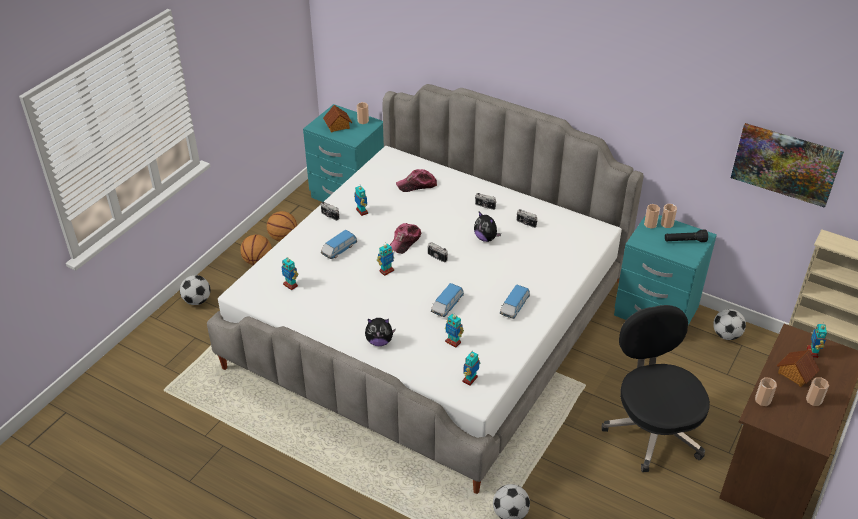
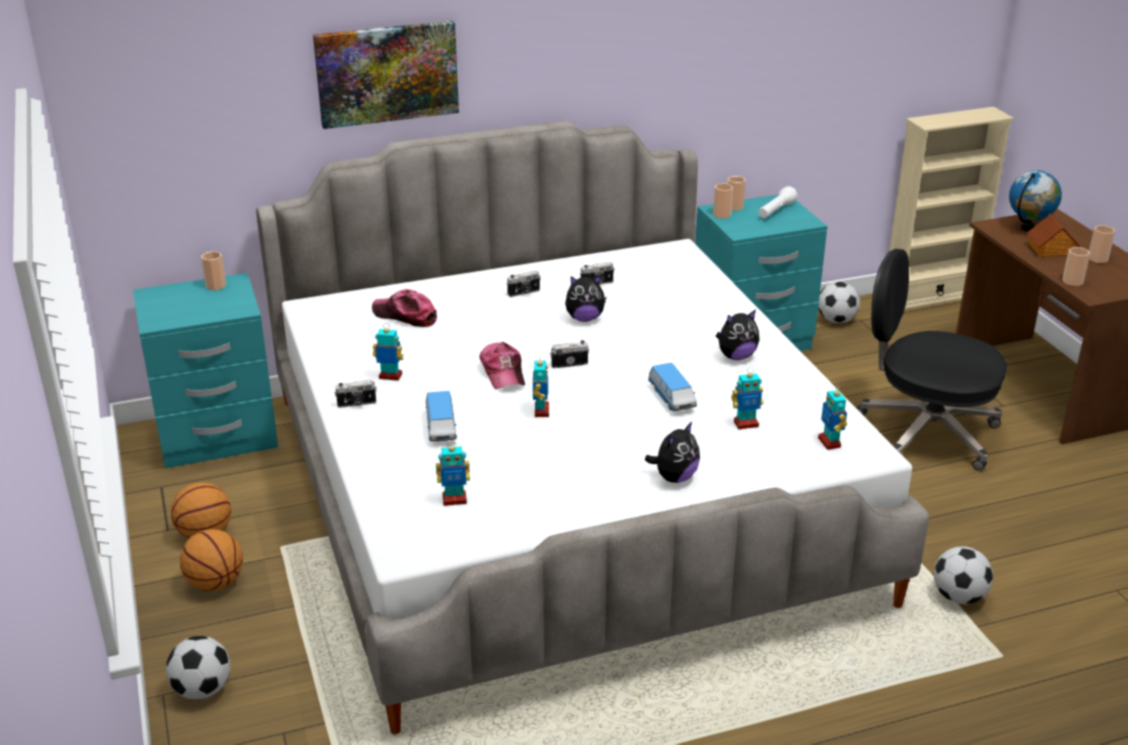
camera: 50 degrees left, 10 degrees down
(337, 126) = (188, 306): toy house -> none
(417, 185) = (405, 316): cap -> cap turned 90 degrees clockwise
(514, 307) = (736, 356): toy car -> plush toy
(684, 241) = (775, 211): black flashlight -> white flashlight
(785, 163) = (852, 52): picture -> picture (387, 73)
(812, 352) = (1028, 229): toy robot -> globe

